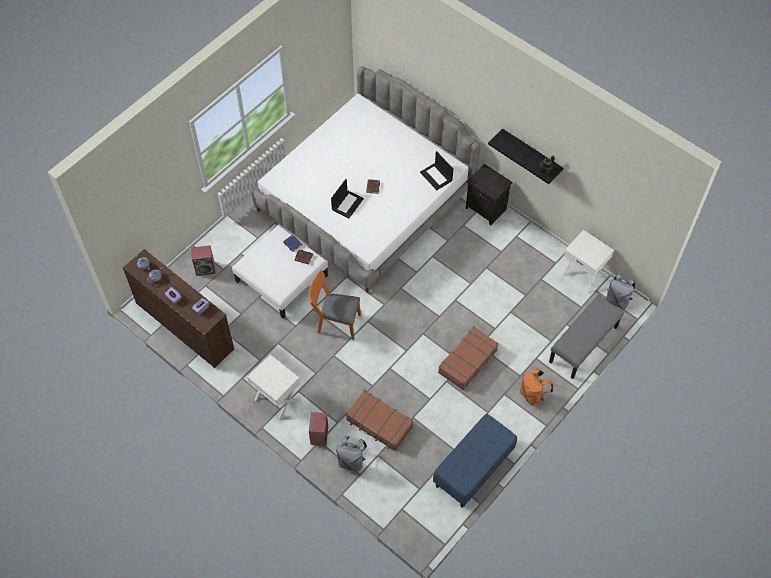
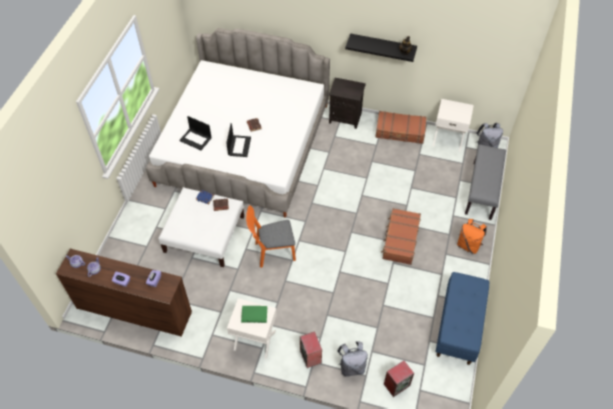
camera: 25 degrees left, 5 degrees down
(205, 268) = (129, 251): speaker -> speaker (396, 384)
(277, 375) = (254, 314): none -> green book
(379, 424) = (357, 323): brown suitcase -> brown suitcase (400, 131)
(436, 176) = (302, 99): laptop -> laptop (196, 139)

